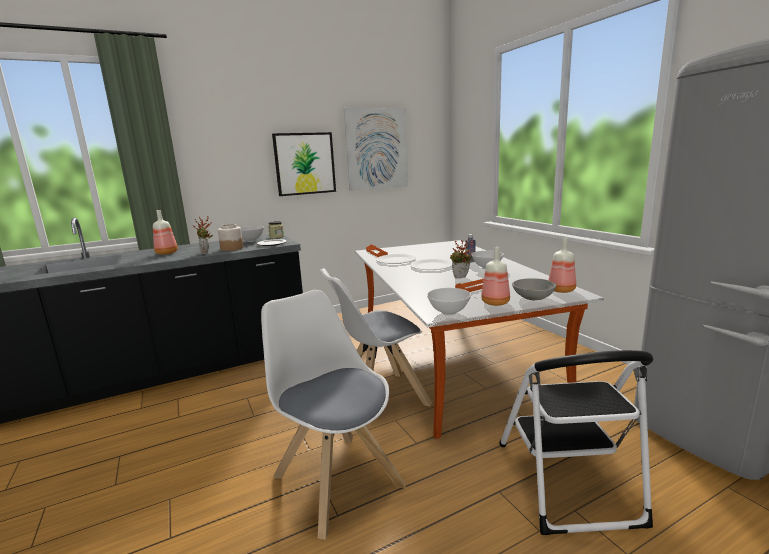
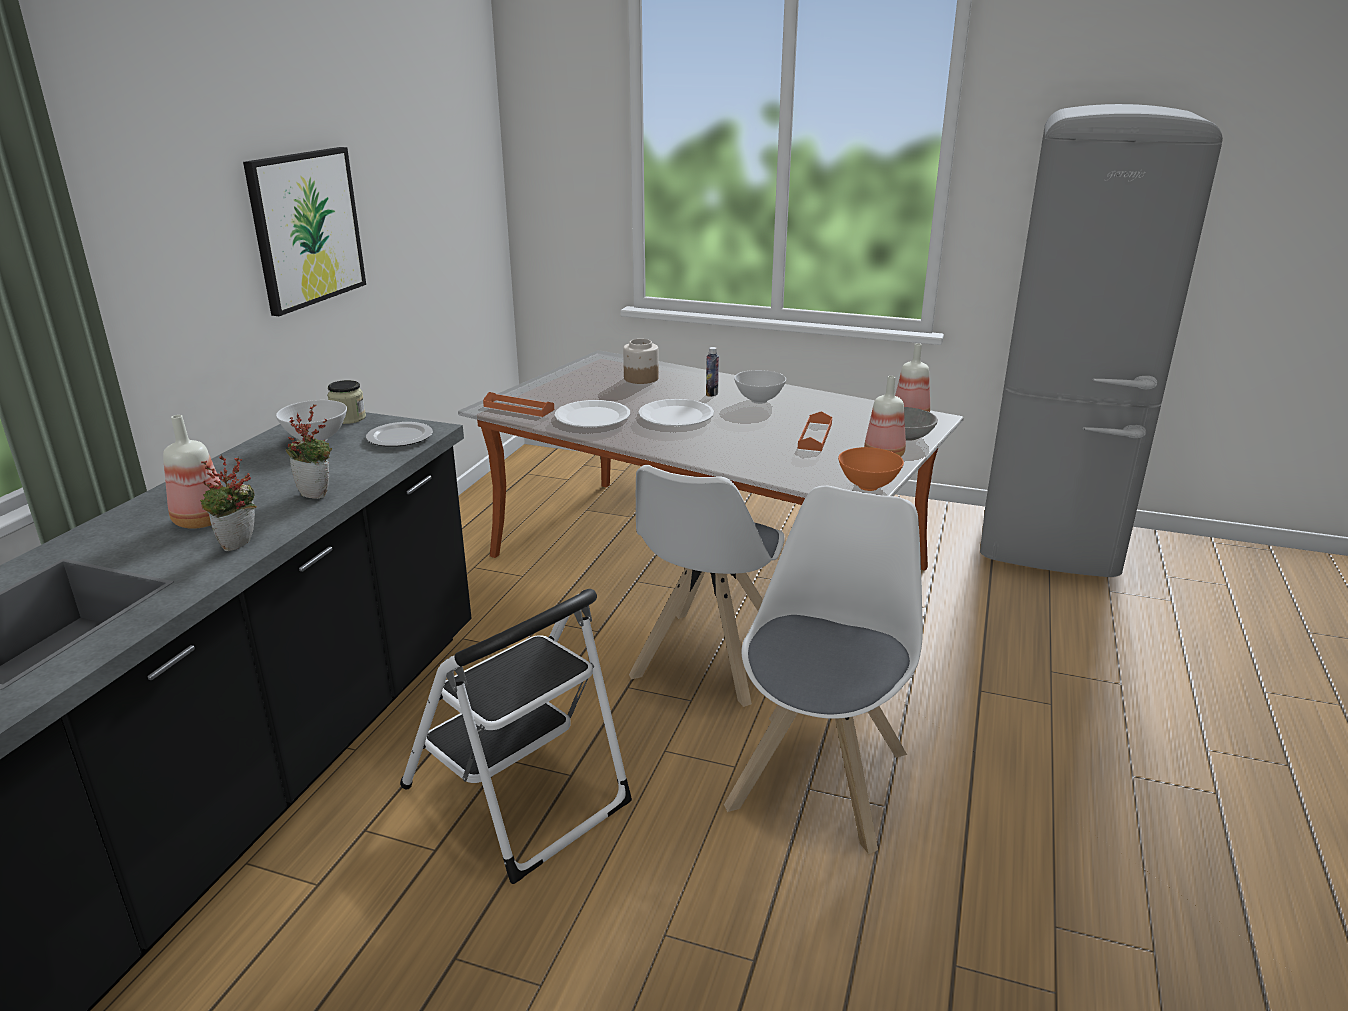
camera: 45 degrees left, 10 degrees up
(231, 248) = (341, 469): jar -> jar (640, 378)
(336, 478) = (821, 775): chair -> chair turned 105 degrees clockwise
(376, 149) = (411, 176): picture -> none
(449, 313) = (869, 487): white bowl -> orange bowl
(460, 278) = (763, 427): potted plant -> potted plant (239, 546)
(567, 484) = (1018, 651): step ladder -> step ladder (519, 798)

